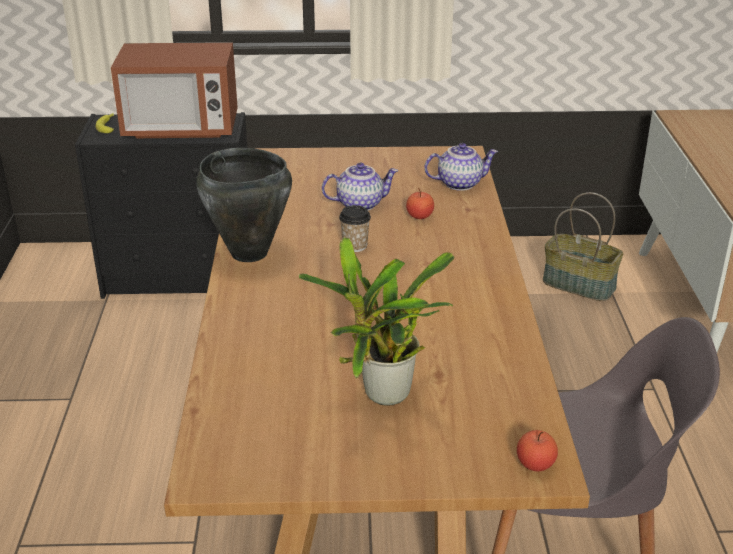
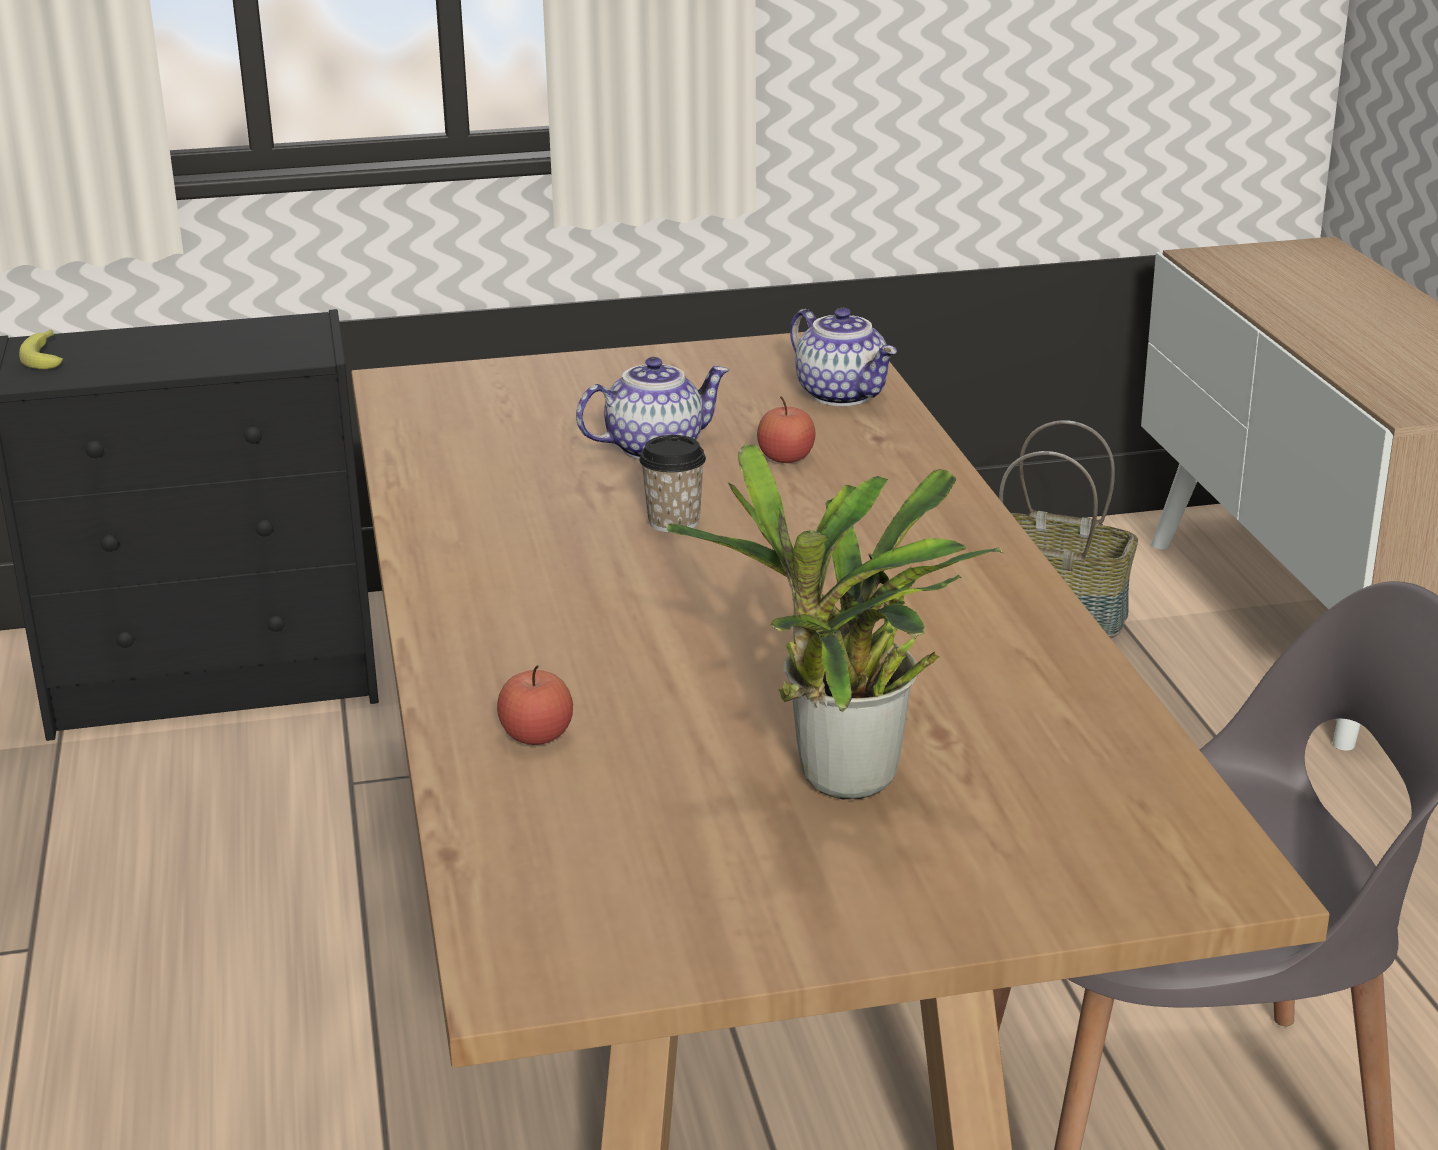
camera: 10 degrees left, 5 degrees down
(181, 128) = (210, 349): microwave -> none
(249, 253) = (455, 555): black cooking pot -> none
(460, 183) = (844, 395): teapot -> teapot turned 75 degrees clockwise
(535, 464) = (1200, 869): apple -> apple (536, 736)

